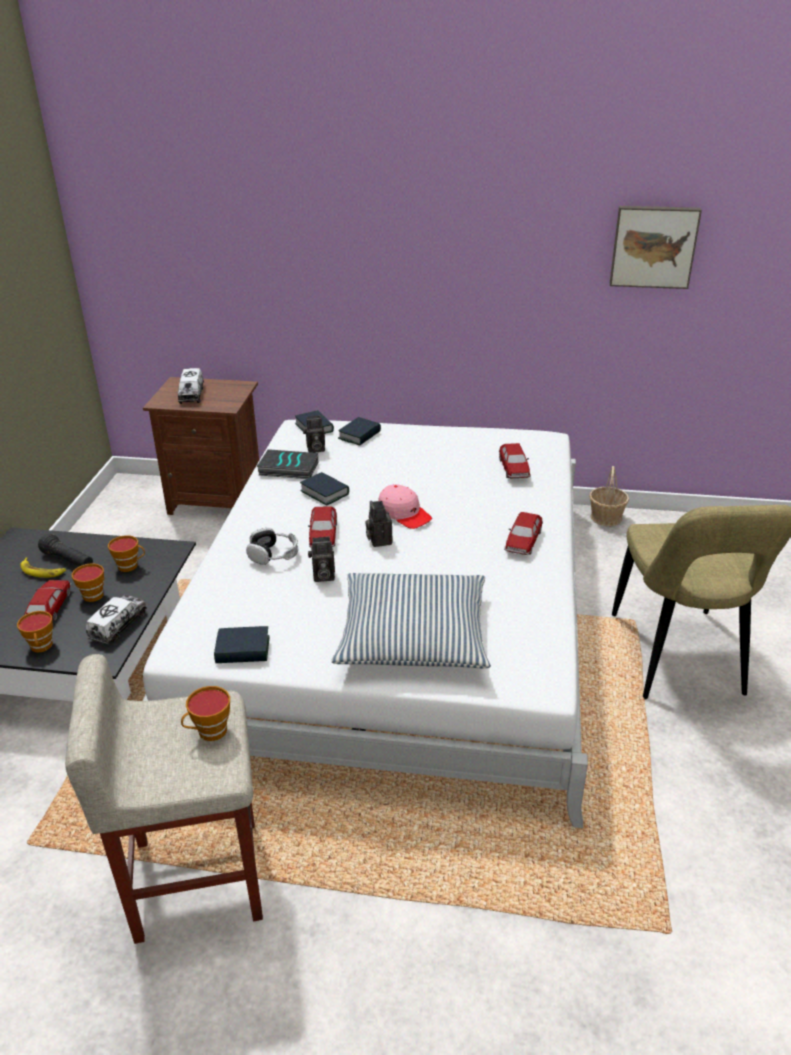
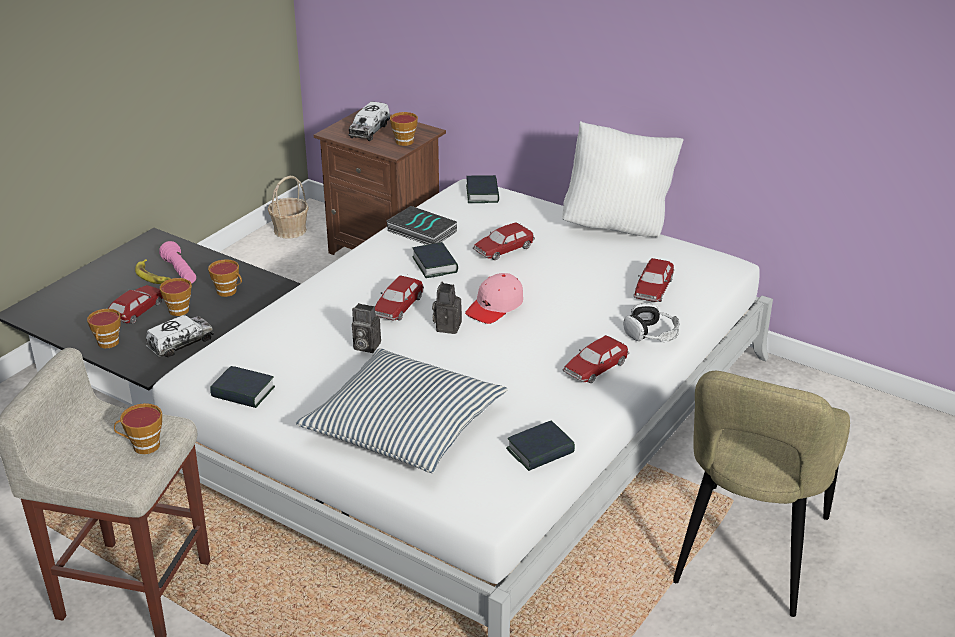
camera: 25 degrees right, 0 degrees up
(68, 561) = (180, 272): black flashlight -> pink flashlight
(228, 397) = (402, 141): none -> cup
(273, 554) = (337, 313): headphones -> headphones (651, 333)
(314, 449) = (464, 217): camera -> none
(359, 435) = (522, 213): book -> book (540, 451)
(370, 467) = (503, 249): none -> toy car
(404, 514) = (495, 306): pink cap -> pink cap turned 60 degrees clockwise
(444, 429) = (617, 227): none -> white pillow
(606, 518) = (799, 380): basket -> basket (289, 230)
(653, 246) = (878, 60): picture -> none

